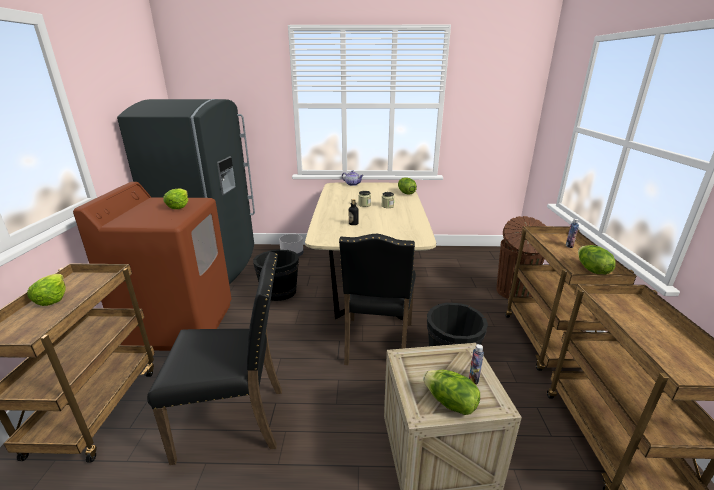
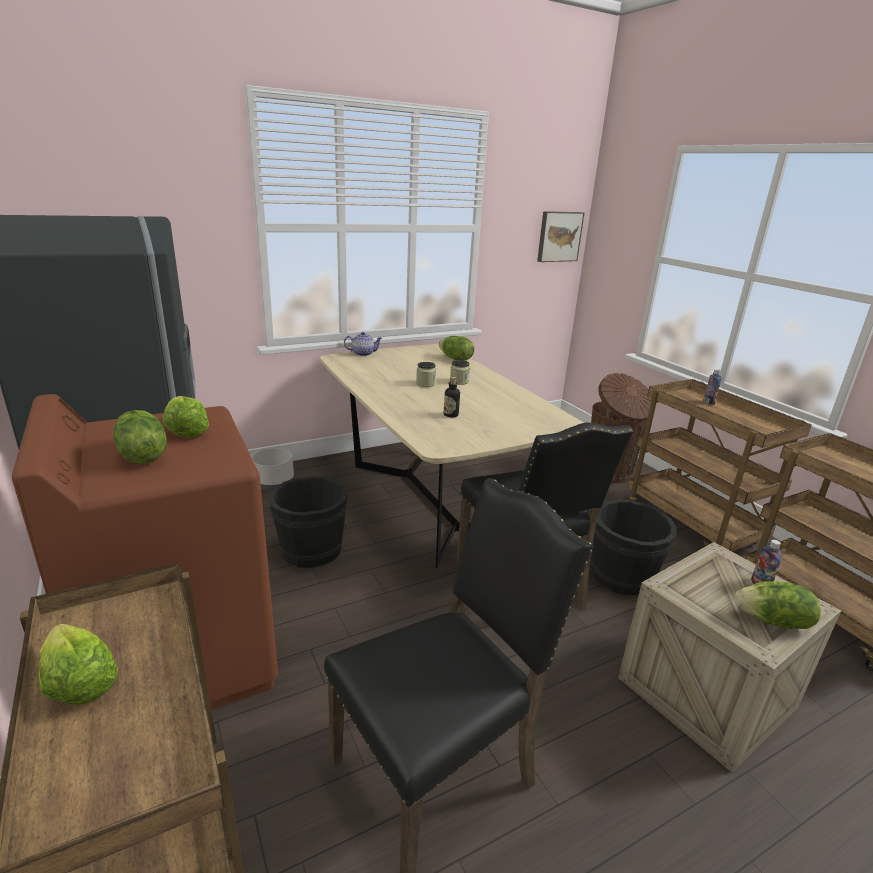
camera: 30 degrees left, 0 degrees up
(513, 112) = (559, 236): none -> picture
(591, 270) = (760, 426): lettuce -> lettuce (141, 456)

